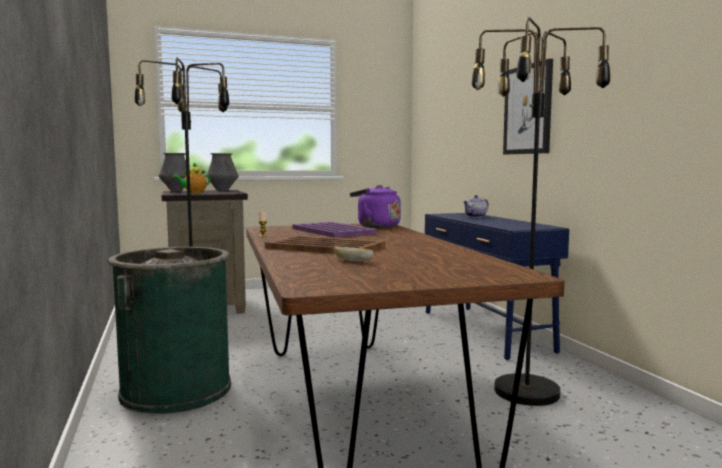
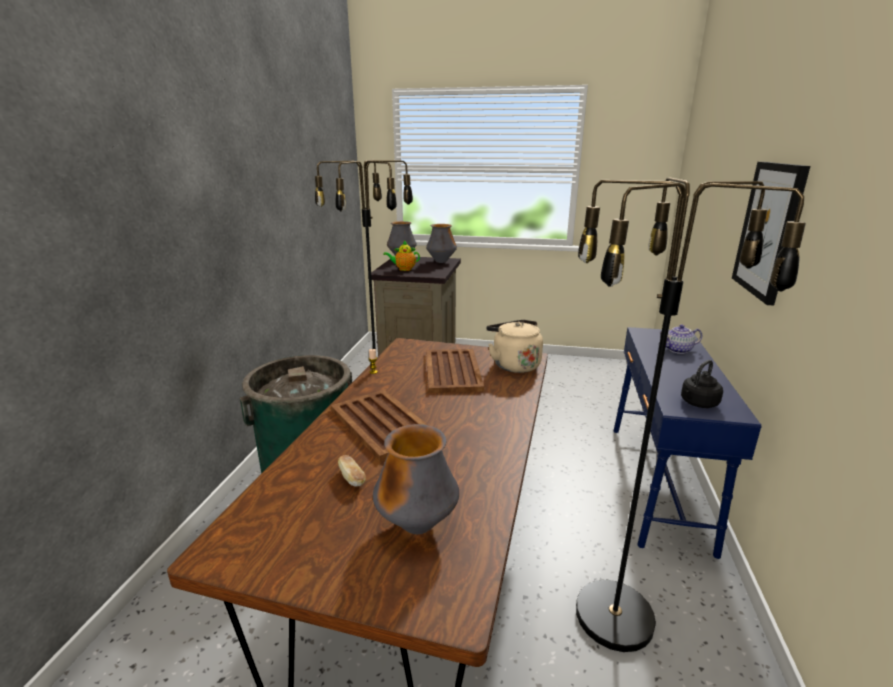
camera: 30 degrees right, 15 degrees up
(333, 231) = (452, 371): purple tray -> brown tray
(375, 226) = (514, 364): purple kettle -> beige kettle
(441, 264) = (417, 525): none -> vase
(523, 226) = (698, 403): none -> black kettle

